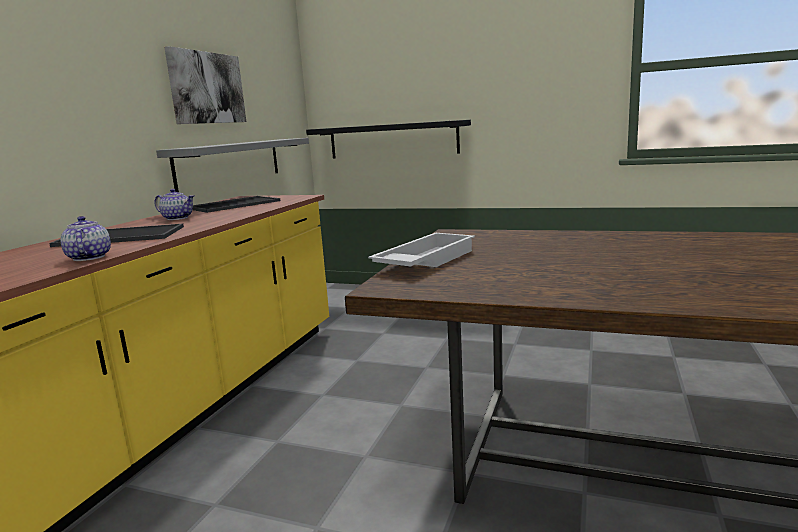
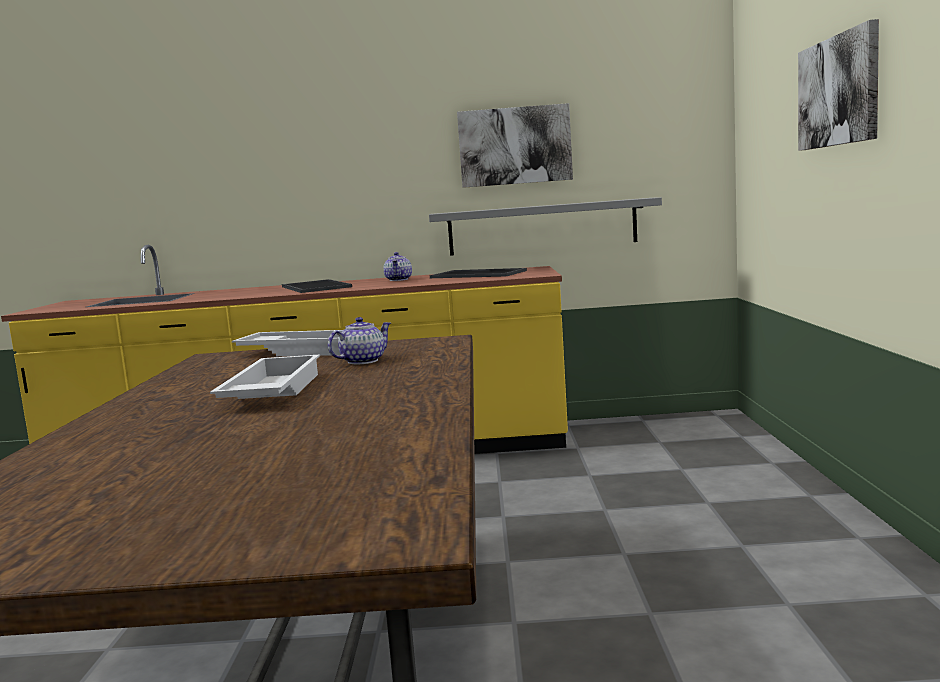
camera: 70 degrees right, 5 degrees down
(88, 257) = (238, 296): teapot -> teapot (362, 361)
(392, 140) = (784, 202): black shelf -> none
(461, 75) = (838, 91): none -> picture
(611, 263) = (270, 392): none -> white tray

